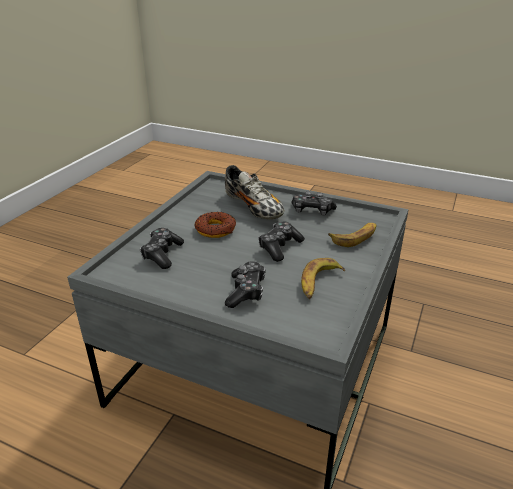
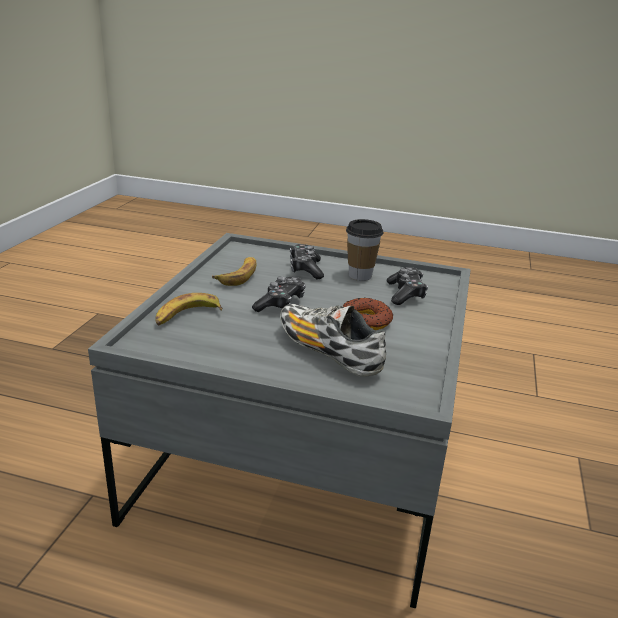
camera: 170 degrees right, 5 degrees down
(191, 279) = (360, 276): none -> cup
(312, 211) = (238, 351): game controller -> none

